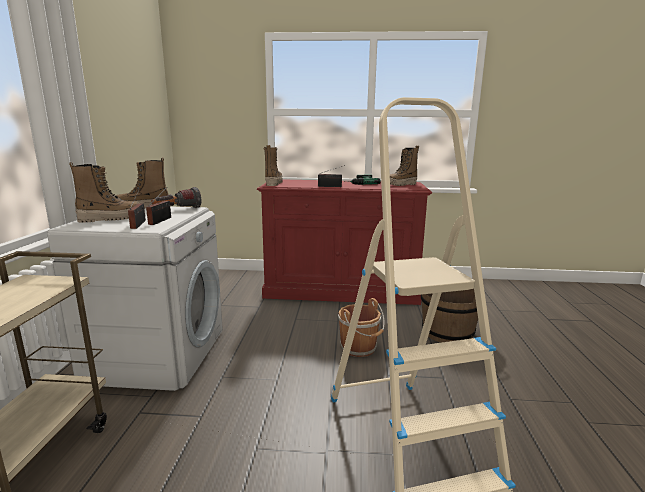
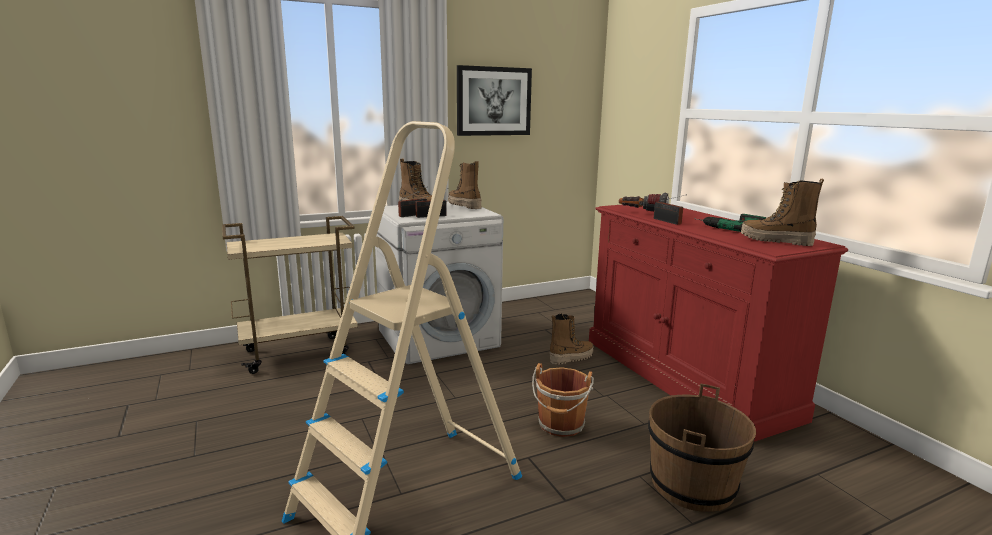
camera: 60 degrees right, 0 degrees up
(106, 97) = (493, 101): none -> picture
(177, 210) = (473, 212): flashlight -> flashlight (642, 213)
(273, 183) = (629, 206): boot -> boot (571, 358)

